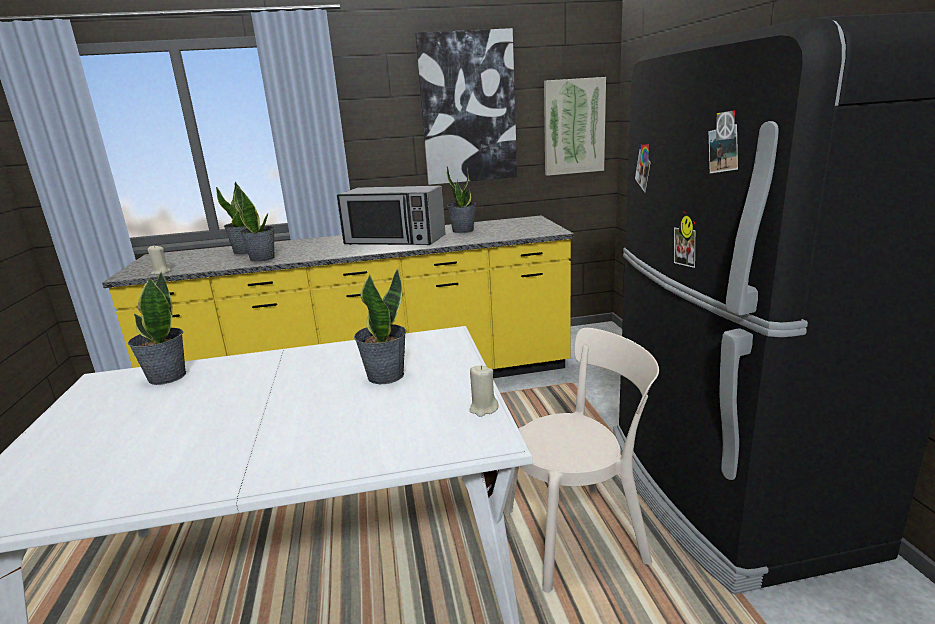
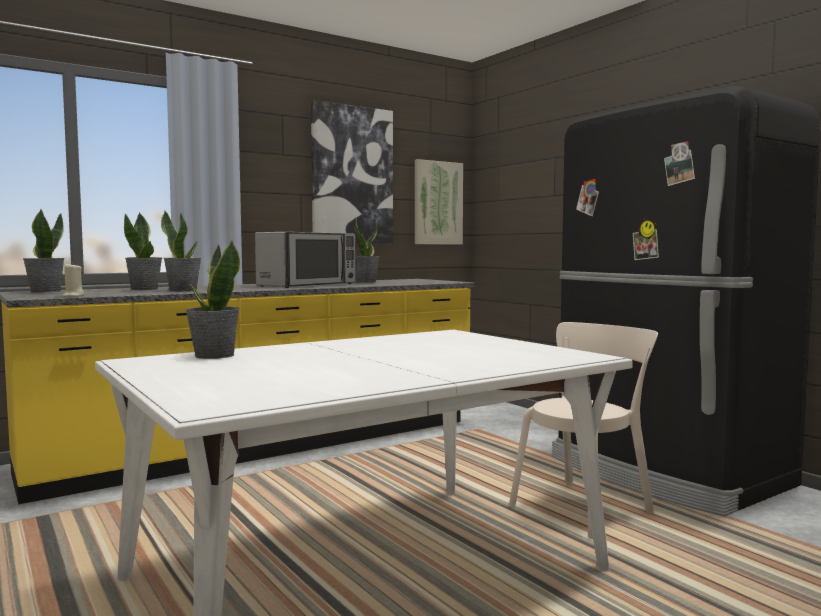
camera: 25 degrees left, 15 degrees down
(385, 375) = (442, 345): potted plant -> potted plant (45, 291)
(395, 240) = (309, 285): microwave -> microwave turned 45 degrees counterclockwise
(483, 409) = (559, 349): beige candle -> none

